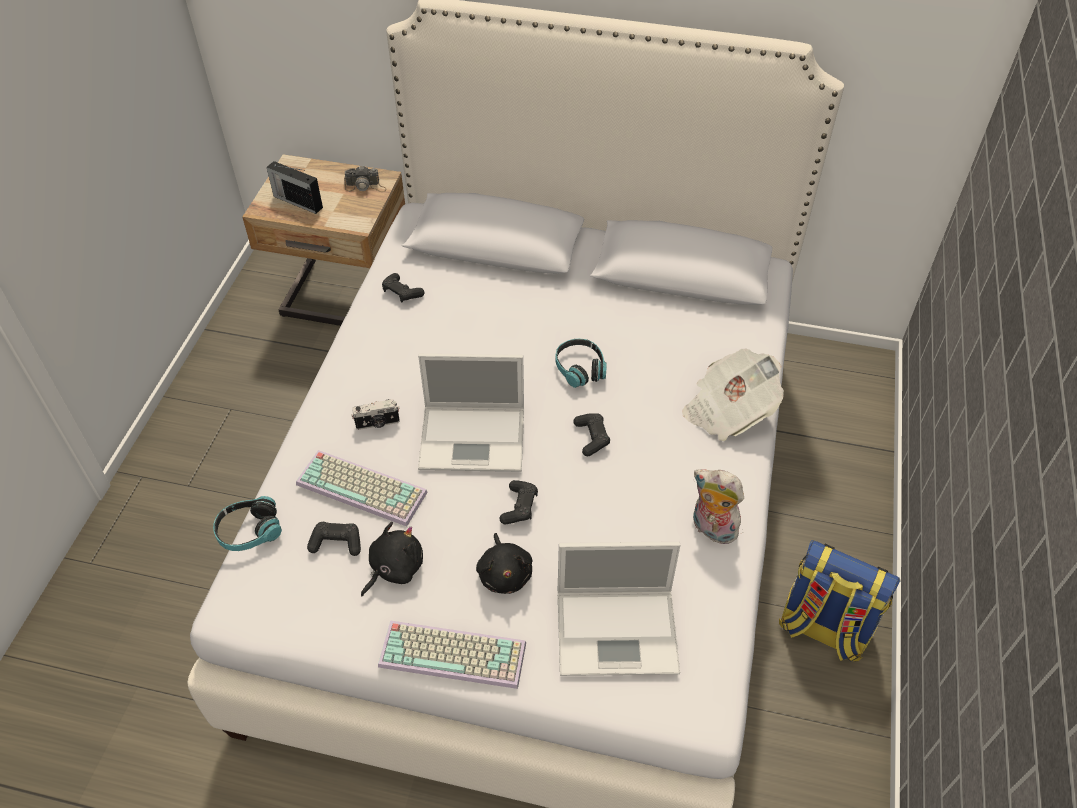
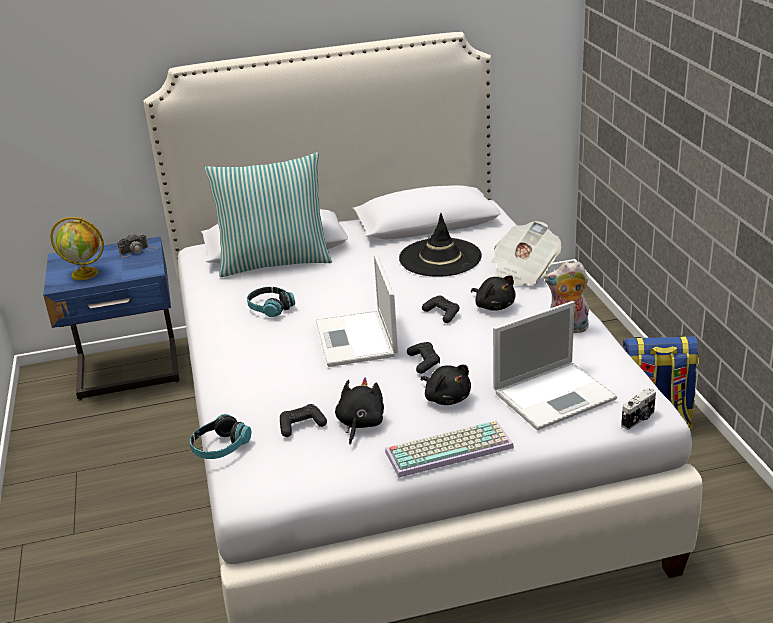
camera: 25 degrees left, 20 degrees down
(297, 201) = (85, 273): radio -> globe
(344, 299) = (129, 372): beige nightstand -> blue nightstand
(364, 487) = (295, 391): keyboard -> none
(377, 424) = (272, 358): camera -> camera (639, 419)
(402, 292) = (225, 290): black game controller -> none
(475, 438) = (357, 340): laptop -> laptop turned 105 degrees clockwise
(478, 269) = (275, 262): none -> pillow
(580, 368) = (400, 285): headphones -> headphones (270, 308)
(654, 342) = (440, 258): none -> black hat
(656, 451) = (493, 306): none -> black plush toy

